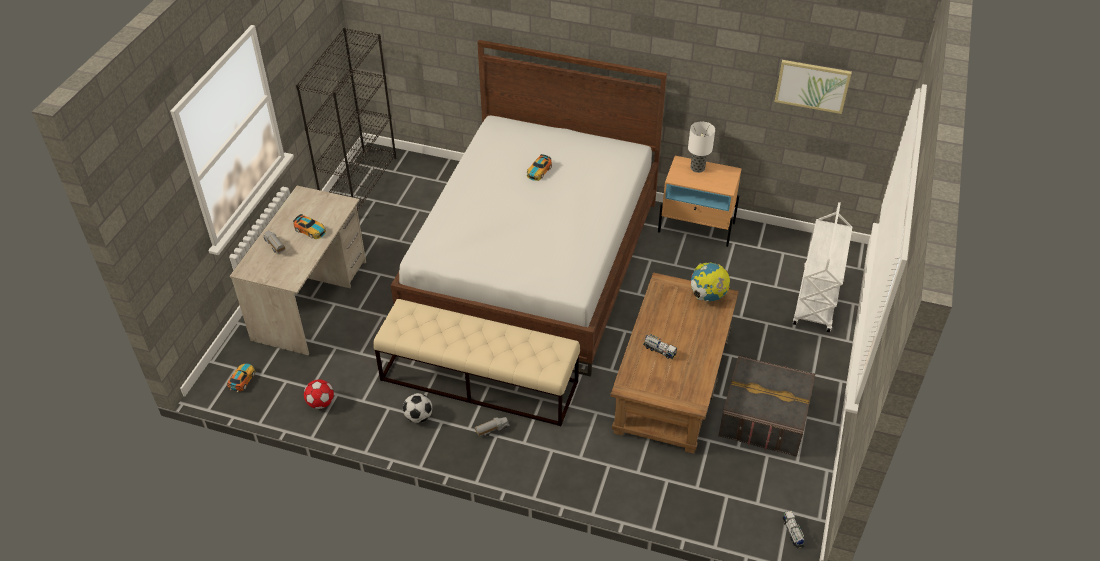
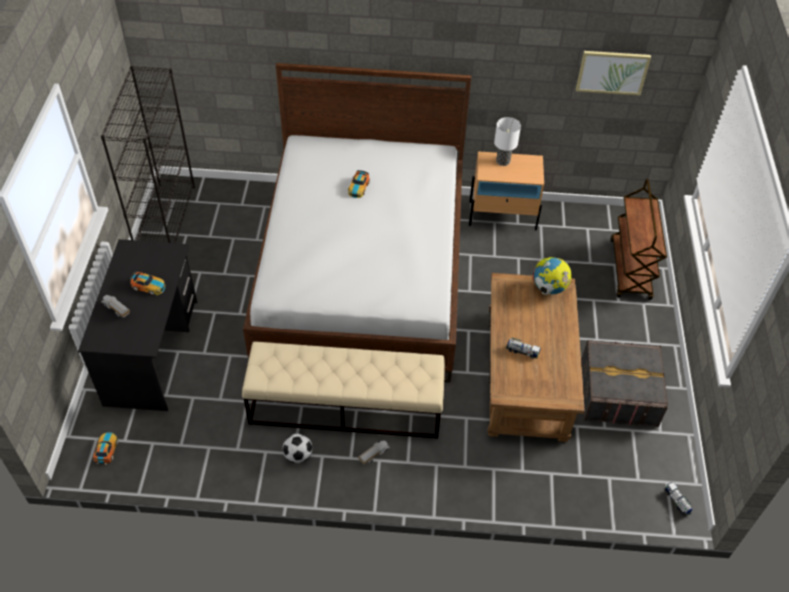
camera: 15 degrees left, 5 degrees up
(311, 300) = (152, 352): beige desk -> black desk
(321, 403) = (195, 459): football -> none
(816, 300) = (630, 270): white cart -> brown cart

